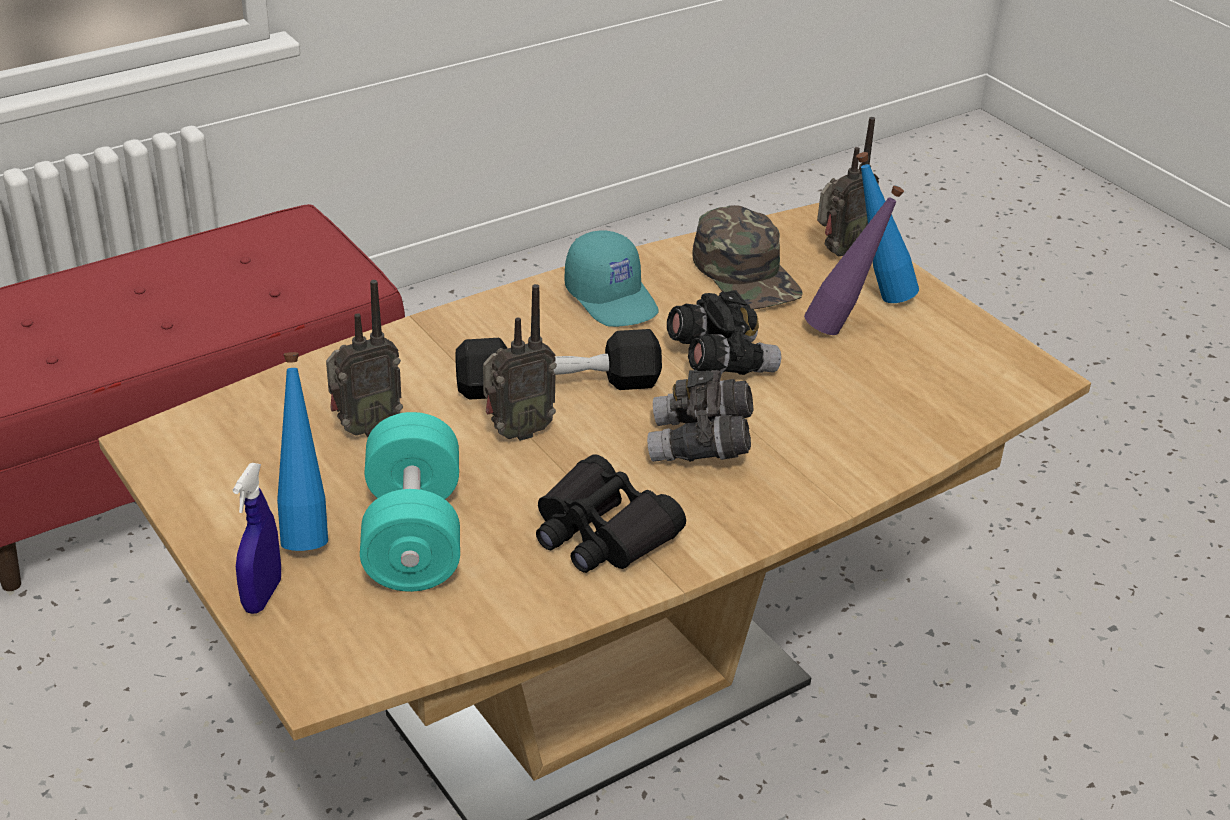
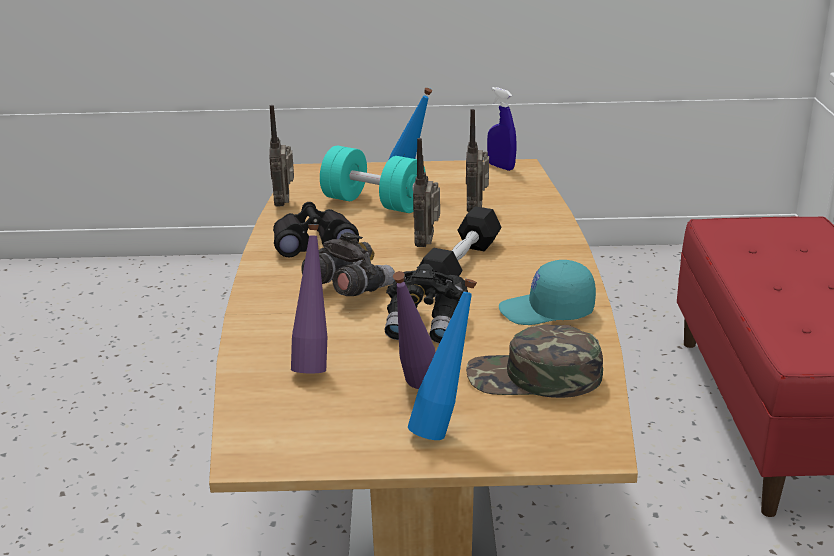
camera: 125 degrees right, 10 degrees down
(262, 596) = (374, 170): blue spray bottle -> blue spray bottle (501, 167)
(838, 252) = (531, 438): radio -> radio (284, 203)
(871, 402) = (314, 364): none -> purple bottle

